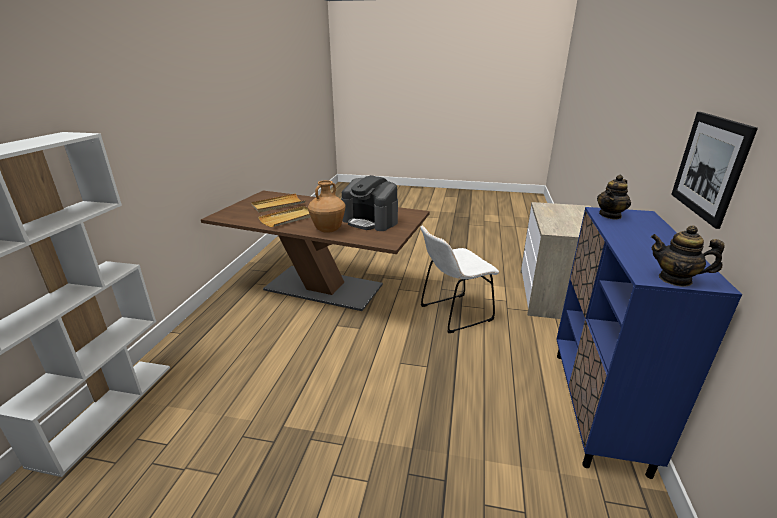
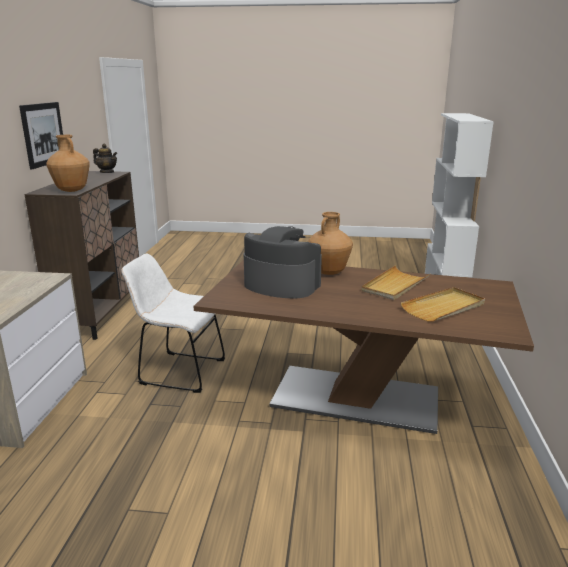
camera: 175 degrees right, 5 degrees down
(453, 314) = (178, 371): white chair -> white chair turned 135 degrees counterclockwise
(597, 407) = (101, 313): blue cabinet -> brown cabinet
(610, 215) = (71, 190): teapot -> brown vase

